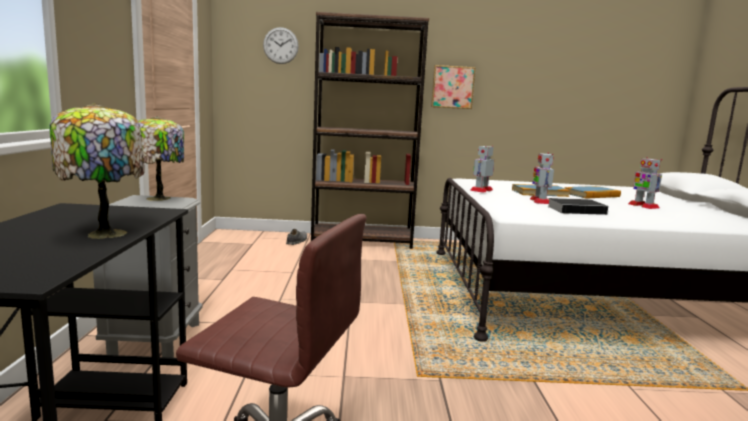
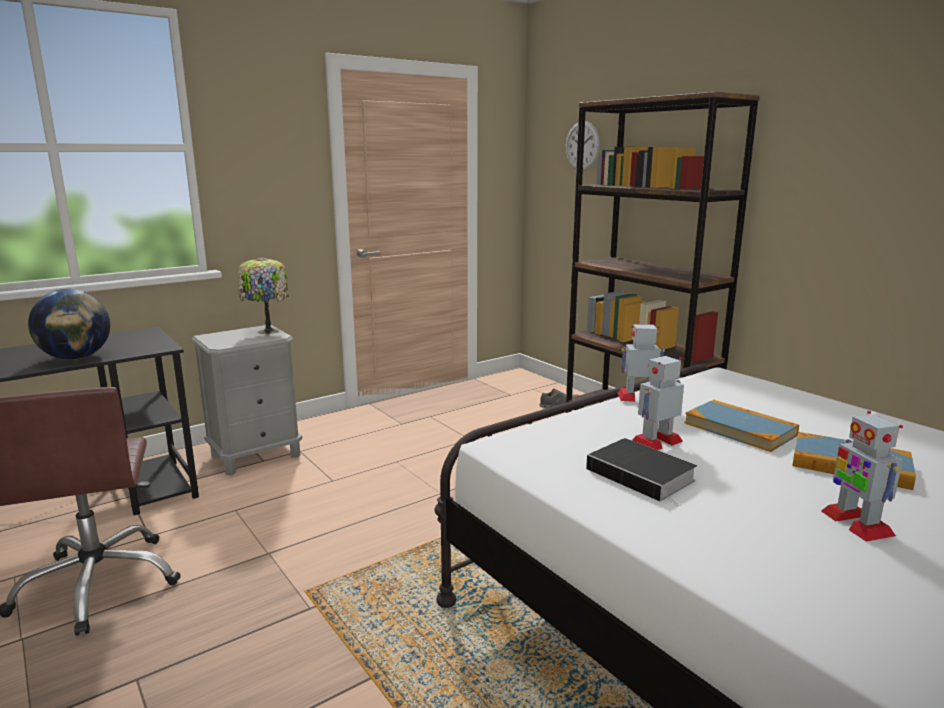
camera: 55 degrees right, 5 degrees up
(104, 233) = (76, 358): table lamp -> globe
(452, 87) = (804, 203): picture -> none
(643, 206) = (855, 523): toy robot -> toy robot turned 45 degrees counterclockwise

